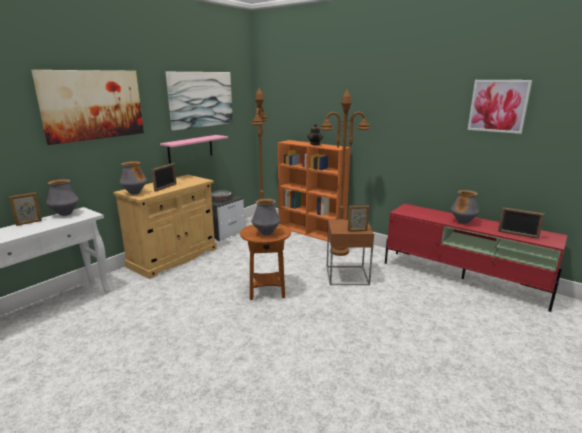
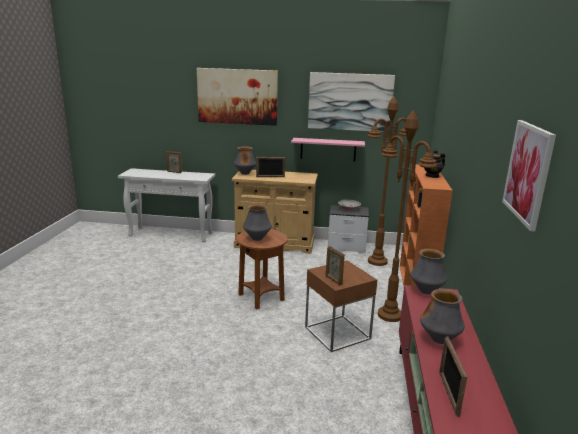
camera: 60 degrees right, 0 degrees up
(65, 214) = (196, 174): vase -> vase (426, 291)

